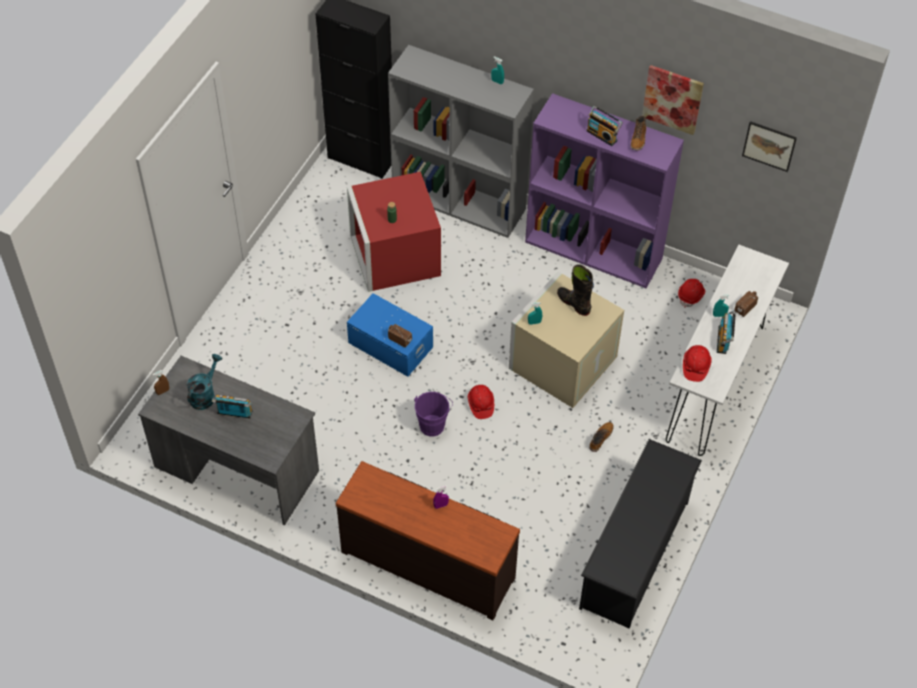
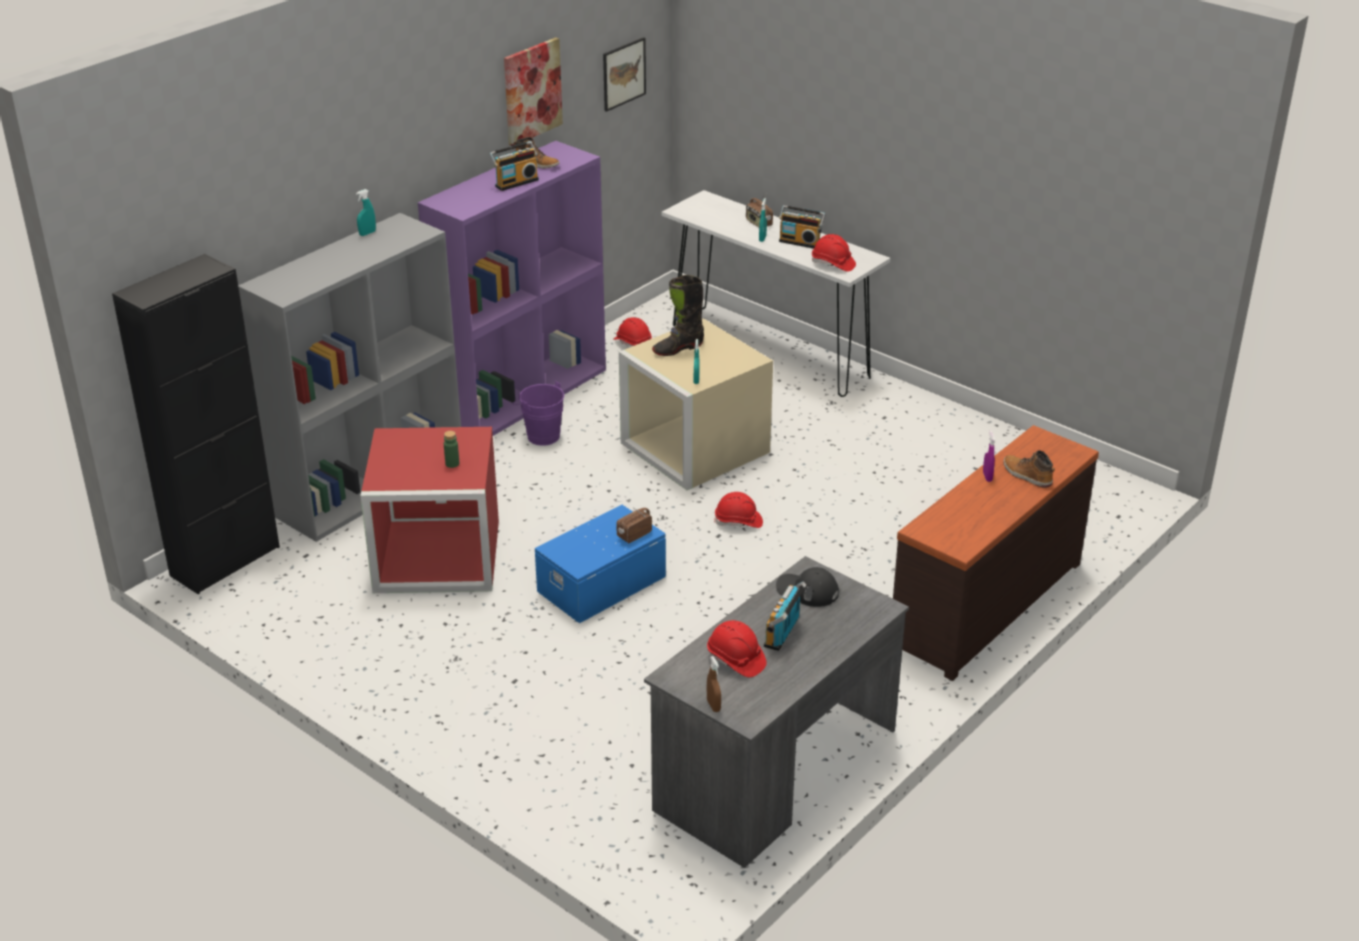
camera: 75 degrees left, 20 degrees down
(205, 394) = (735, 660): turquoise watering can -> red hard hat
(278, 418) = (807, 590): none -> black cap
(433, 423) = (756, 566): purple bucket -> purple bucket (540, 435)
(600, 438) = (823, 440): boot -> boot (1026, 475)
(635, 554) = (998, 445): black shoe rack -> none

